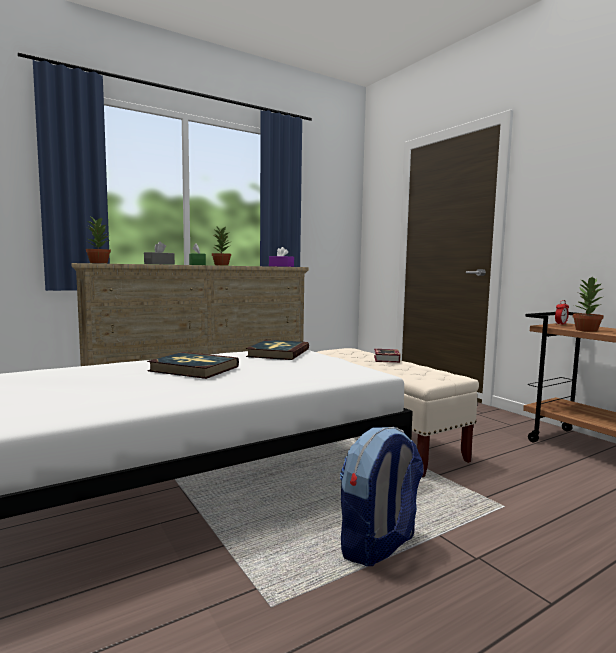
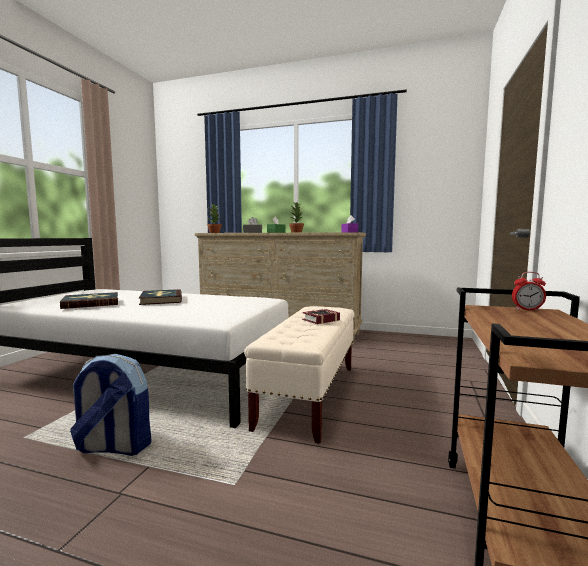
camera: 50 degrees right, 0 degrees up
(278, 353) = (243, 300): book -> book (91, 303)
(585, 330) = (493, 319): potted plant -> none

